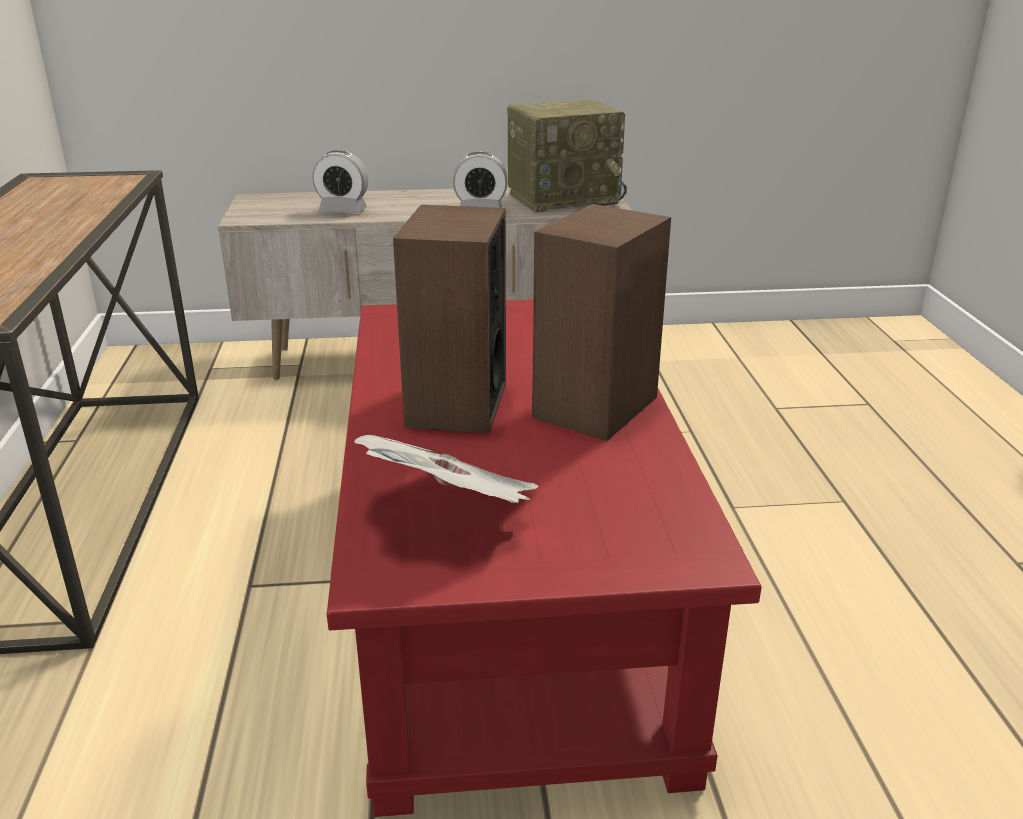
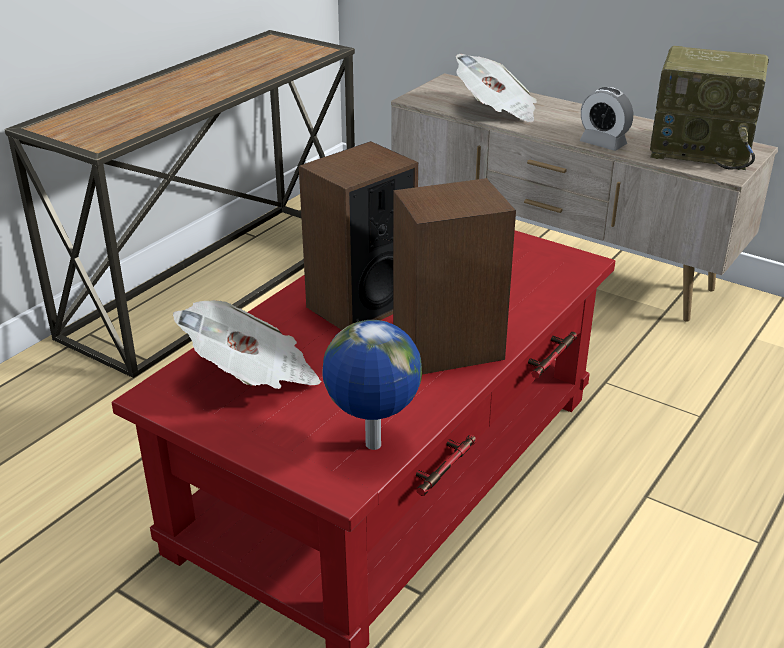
camera: 40 degrees right, 5 degrees up
(343, 210) = (496, 111): alarm clock -> newspaper
(673, 514) = (372, 446): none -> globe

